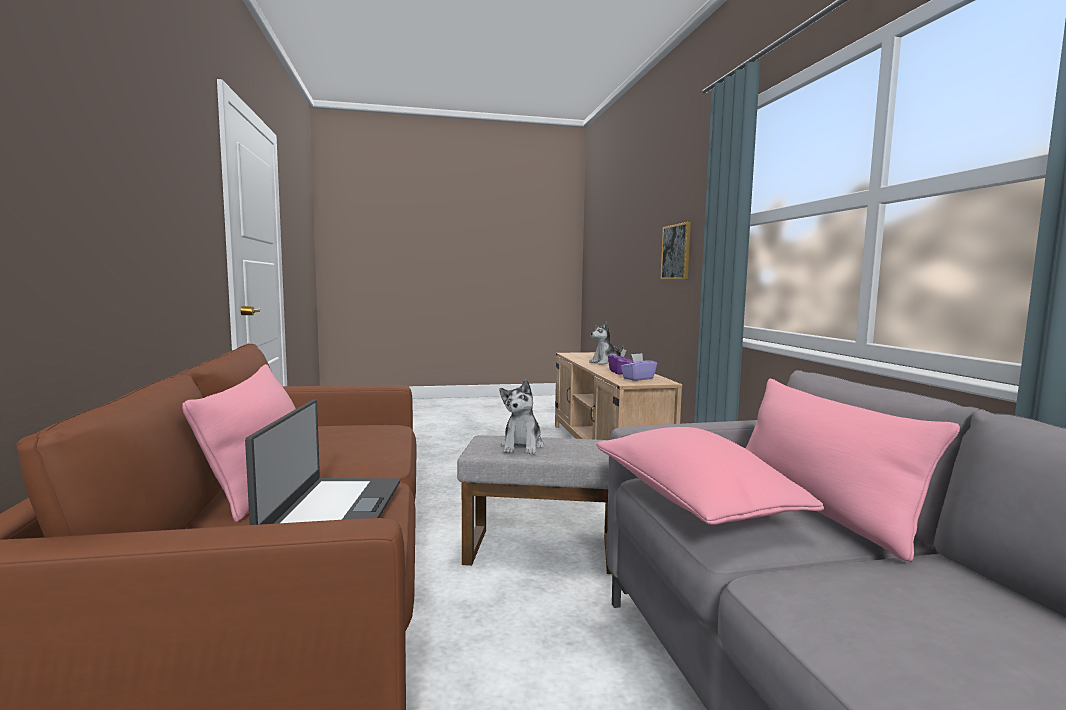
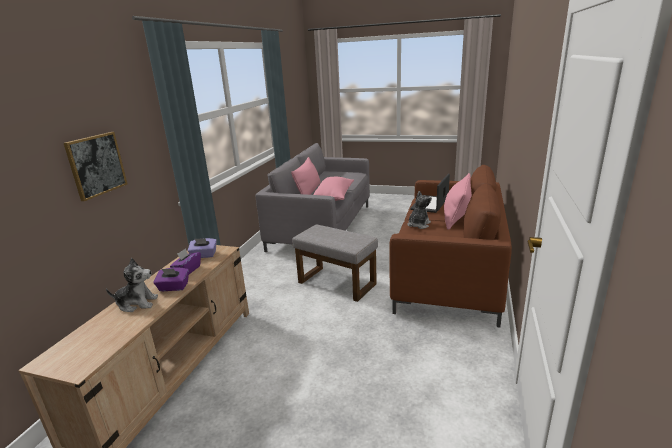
camera: 150 degrees left, 15 degrees up
(522, 447) = (343, 238): plush toy -> plush toy (418, 225)
(602, 367) = (173, 287): none -> purple tissue box

